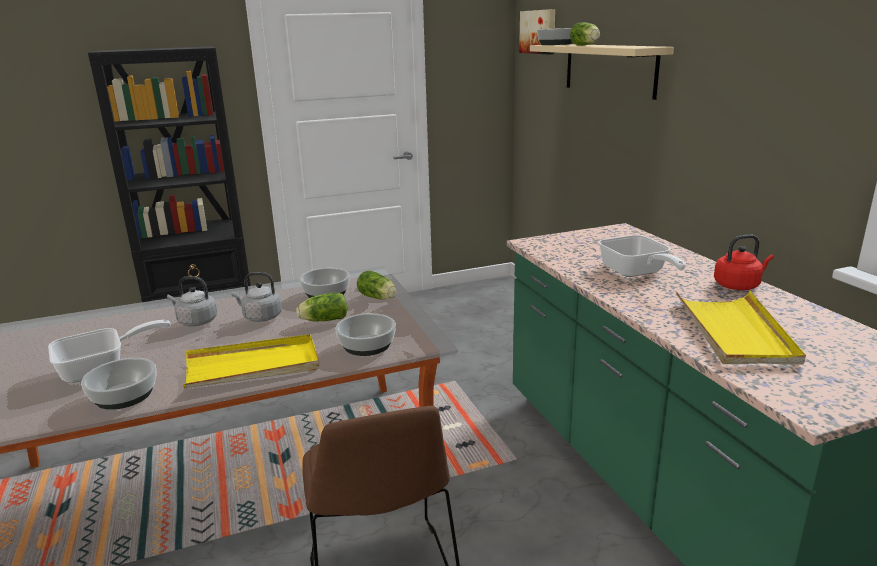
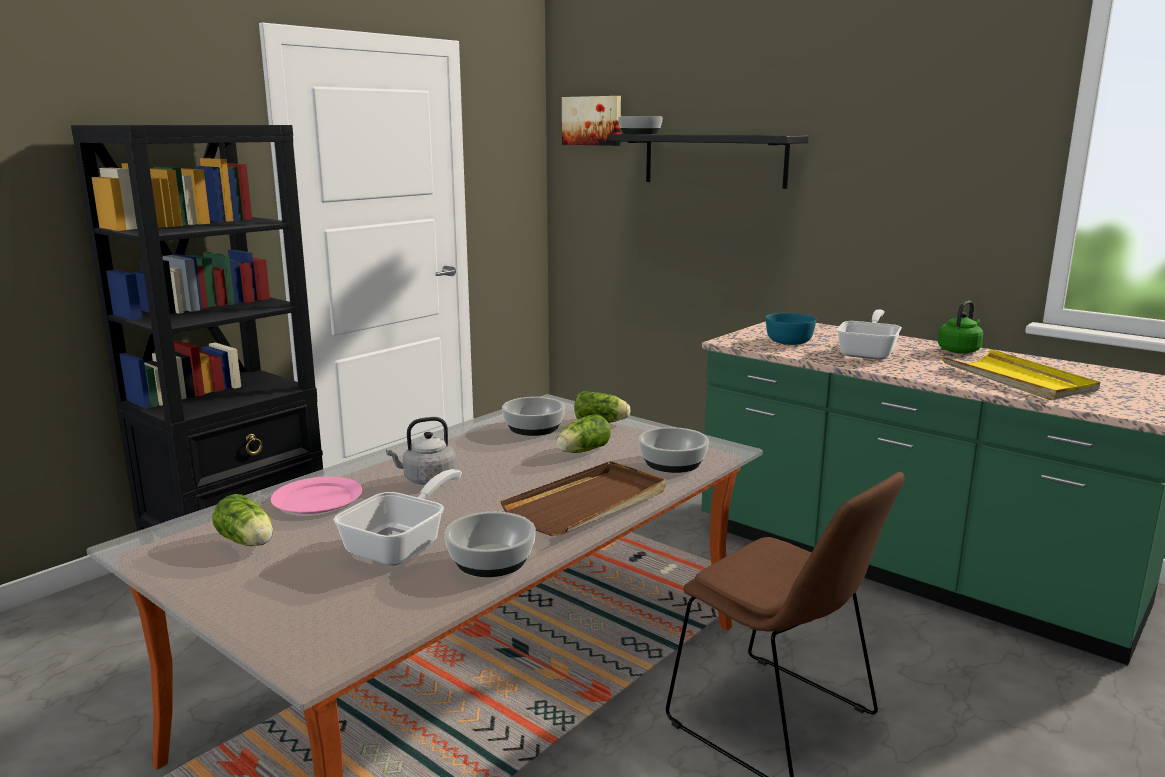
camera: 30 degrees left, 5 degrees down
(119, 322) = (317, 499): none -> pink plate
(253, 366) = (588, 503): yellow tray -> brown tray
(260, 317) = (501, 461): grey kettle -> none
(583, 250) = (789, 341): none -> turquoise bowl
(585, 45) = (695, 134): lettuce -> lettuce (248, 542)
(609, 69) = (714, 160): beige shelf -> black shelf
(636, 273) = (869, 352): frying pan -> frying pan turned 105 degrees counterclockwise
(738, 285) = (959, 350): red kettle -> green kettle

